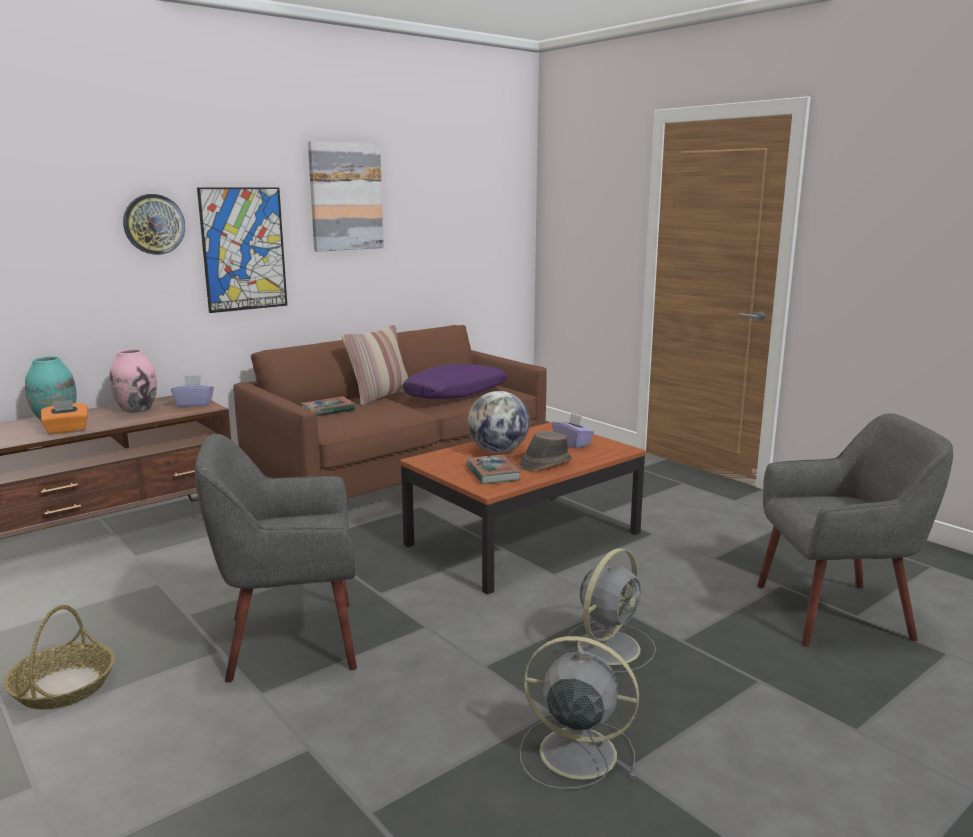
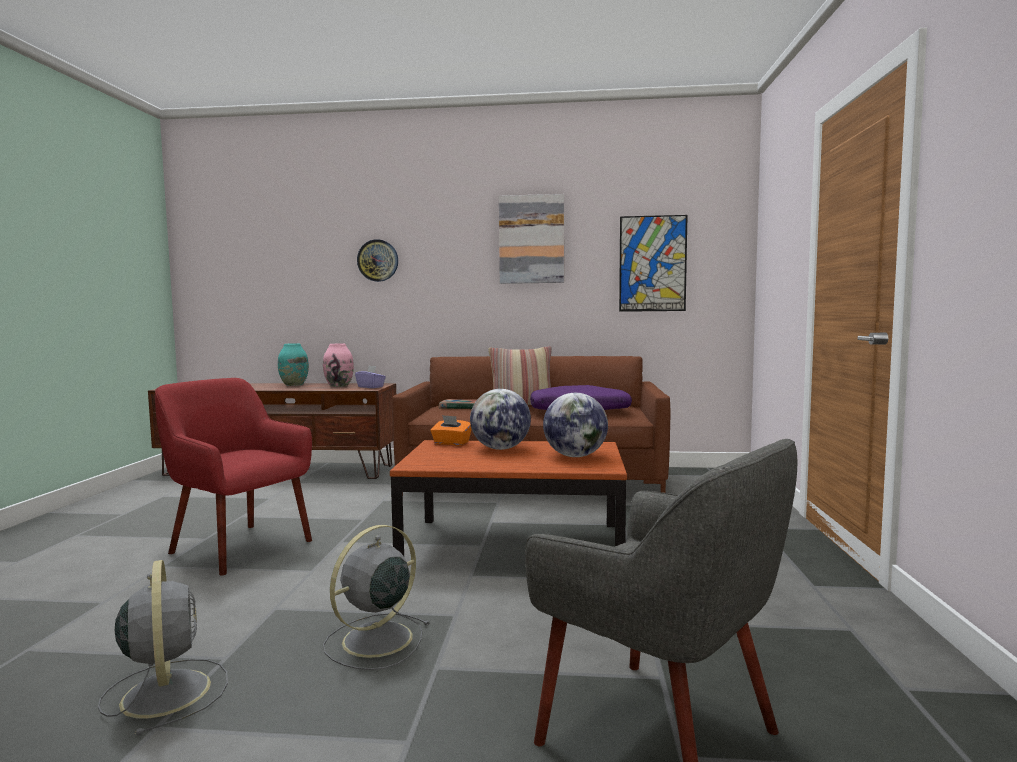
camera: 45 degrees right, 10 degrees down
(63, 686) = (128, 527): basket -> none
(67, 430) = (279, 388): orange tissue box -> orange tissue box (451, 443)
(244, 249) = (441, 280): picture -> picture (652, 263)
(290, 641) = (239, 547): grey armchair -> red armchair
(493, 473) = (447, 459): book -> none
(545, 464) = (504, 462): brown hat -> none
(572, 443) = (575, 456): purple tissue box -> globe
(610, 646) = (375, 641): grey fan -> grey fan turned 135 degrees clockwise

